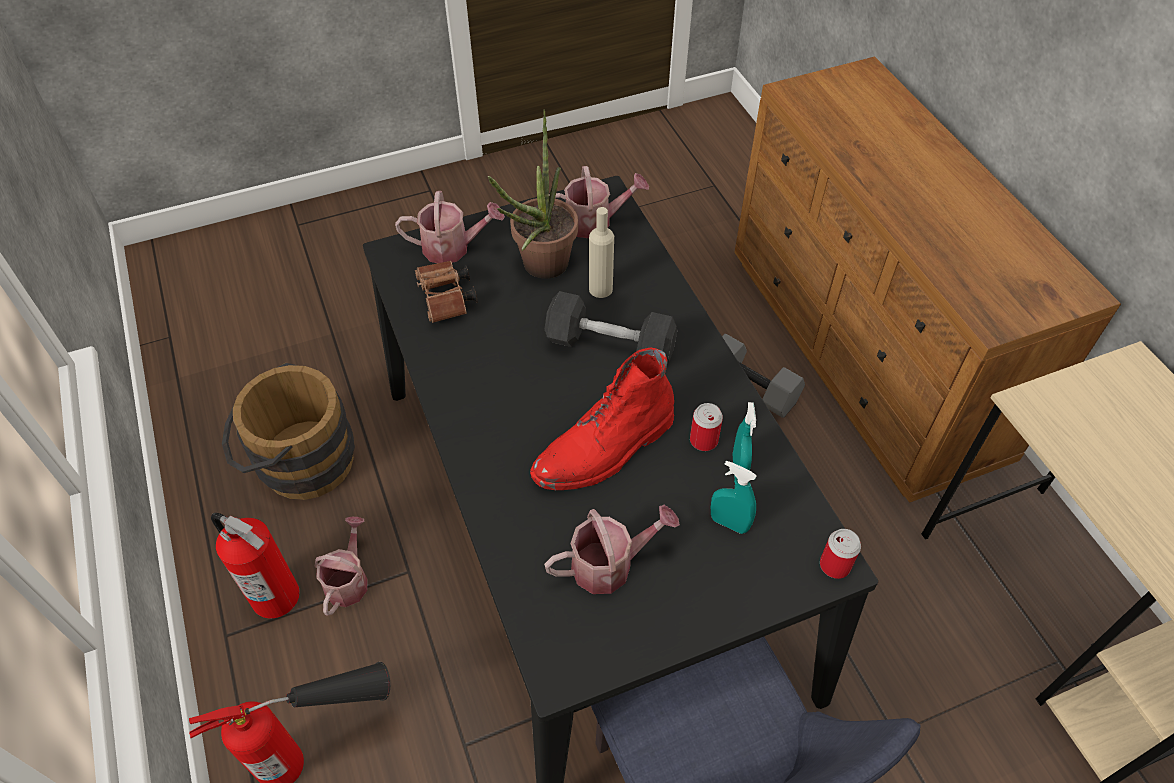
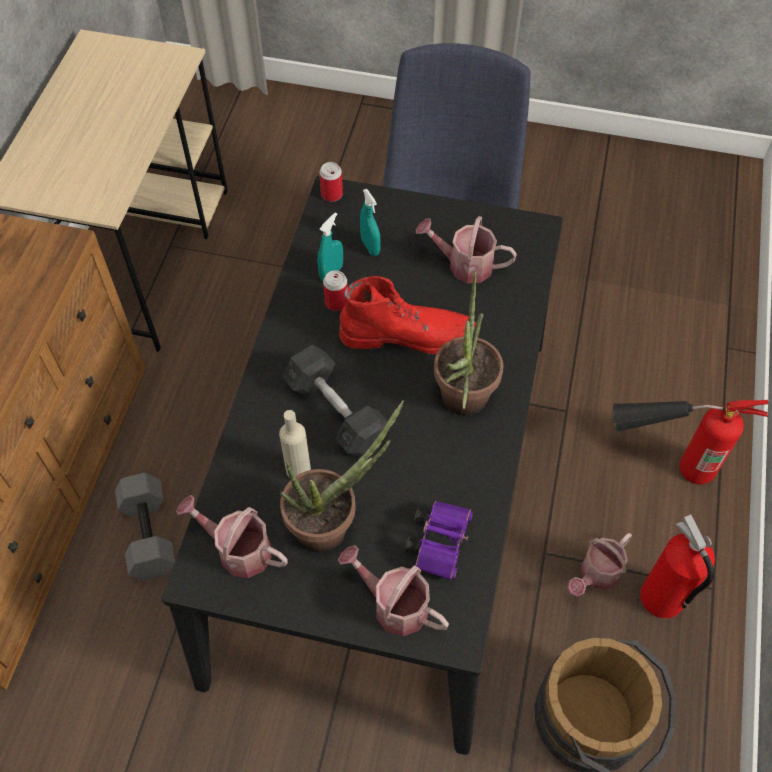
camera: 145 degrees left, 5 degrees up
(446, 300) = (439, 541): brown binoculars -> purple binoculars
(503, 411) = (461, 405): none -> potted plant

